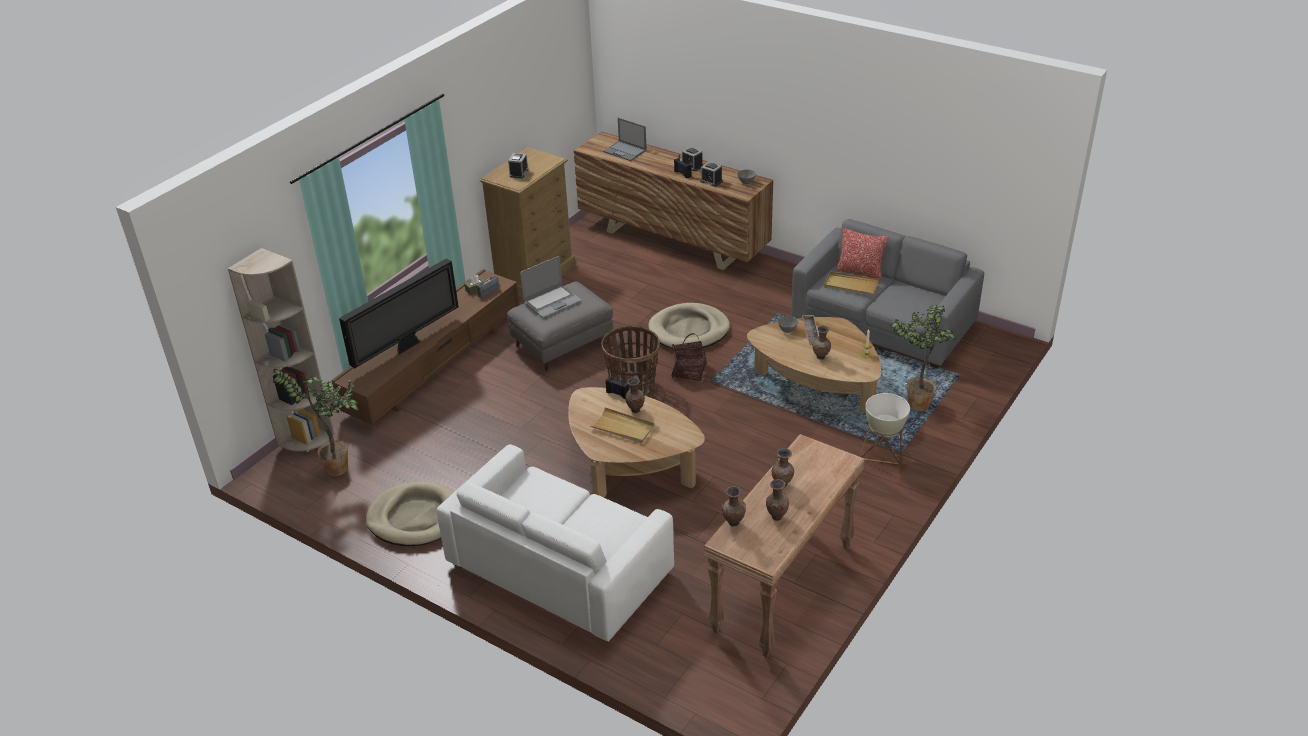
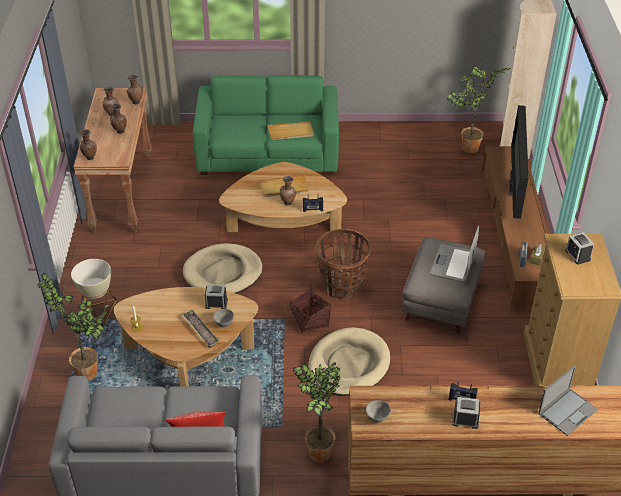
camera: 145 degrees right, 5 degrees up
(415, 517) = (384, 143): beige dog bed -> beige dog bed (223, 273)
(561, 567) = (268, 153): white sofa -> green sofa
(625, 151) = (568, 411): laptop -> laptop turned 135 degrees clockwise
(711, 181) = (418, 401): alarm clock -> alarm clock (216, 303)
(762, 292) = (319, 450): none -> potted plant
(821, 357) = (175, 307): brown vase -> brown vase (89, 158)
(850, 285) = (196, 408): beige tray -> beige tray (291, 132)

